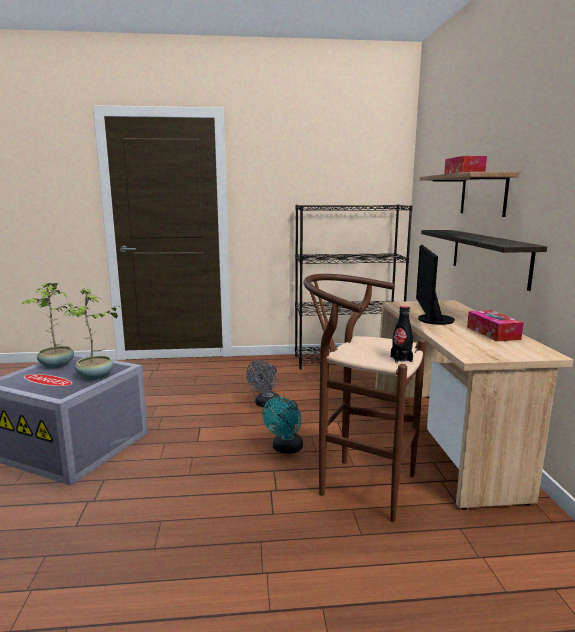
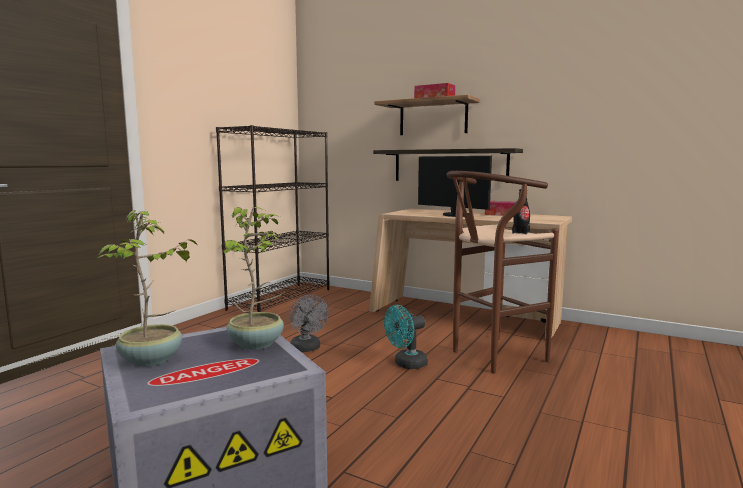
camera: 55 degrees left, 5 degrees down
(285, 449) = (406, 364): turquoise fan -> turquoise fan turned 90 degrees clockwise

